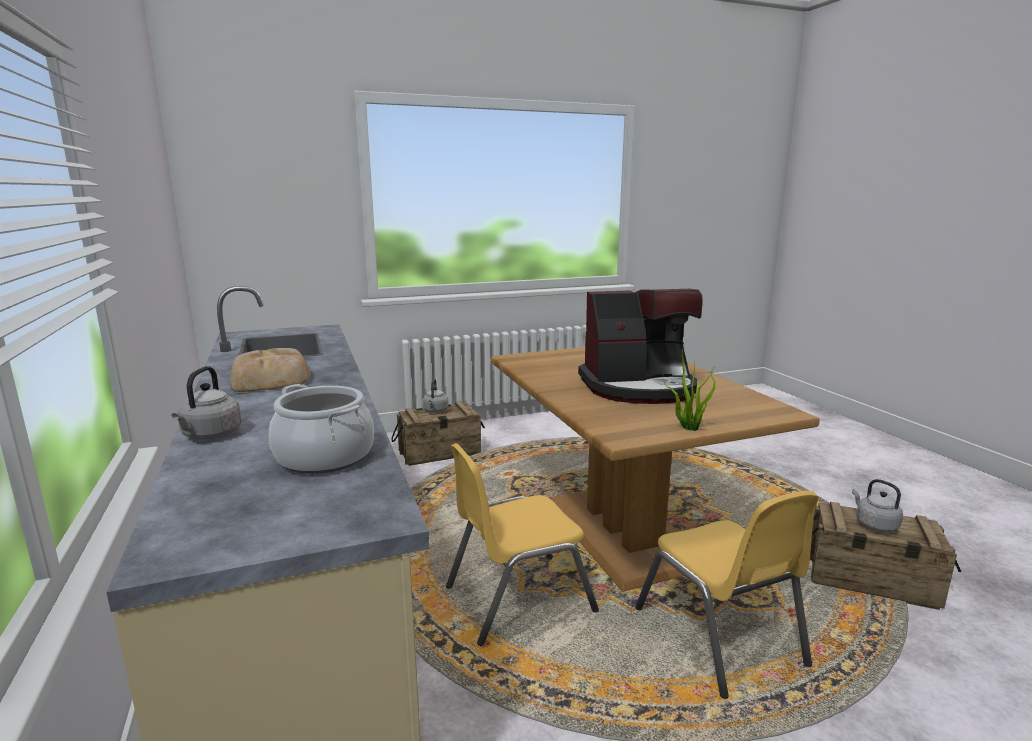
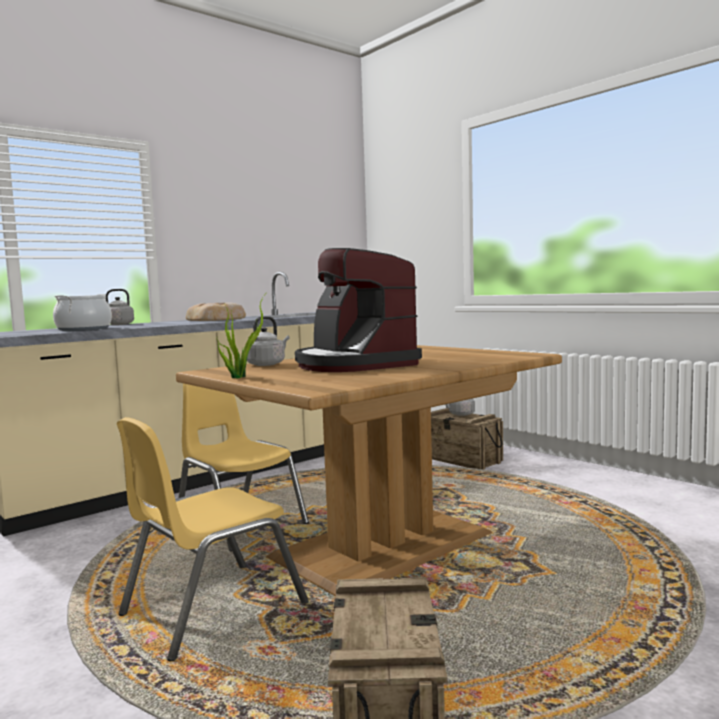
camera: 70 degrees right, 10 degrees down
(874, 524) = (376, 612): grey kettle -> grey kettle (267, 364)

